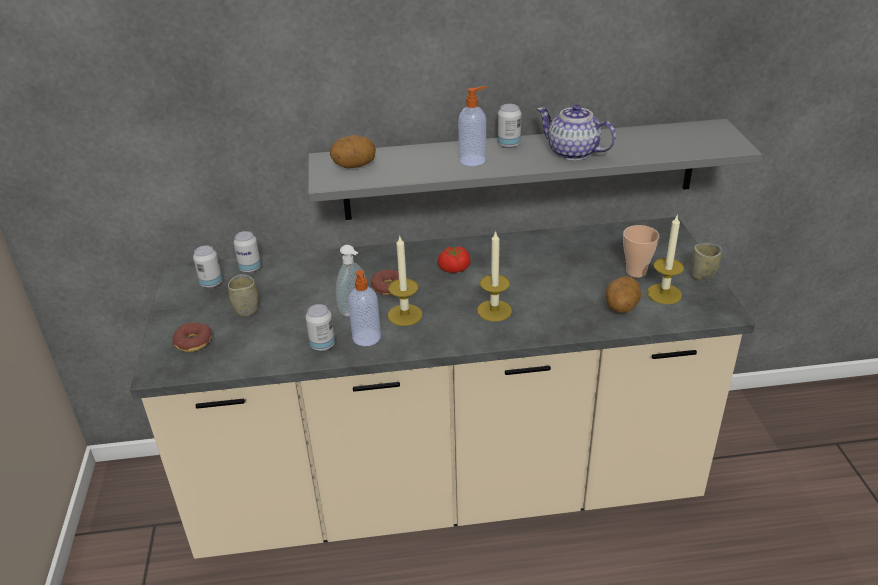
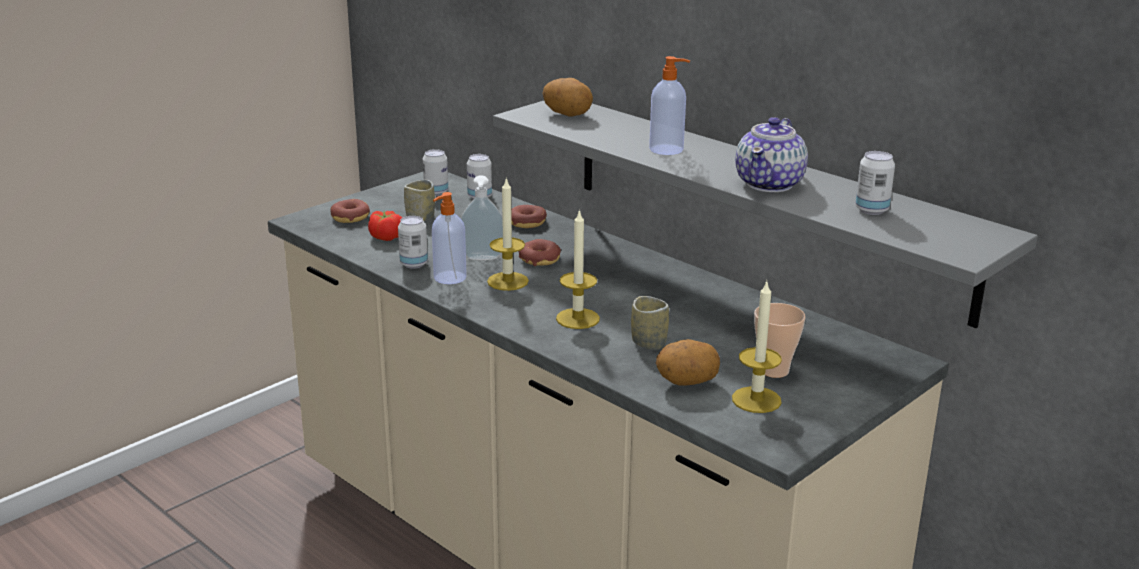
camera: 50 degrees right, 10 degrees down
(323, 267) = (527, 223): none -> donut
(454, 268) = (619, 276): tomato -> tomato (387, 237)
(508, 144) = (731, 154): can -> can (871, 210)
(573, 153) = (770, 183): teapot -> teapot turned 150 degrees counterclockwise
(702, 276) = (836, 413): cup -> cup (649, 343)

